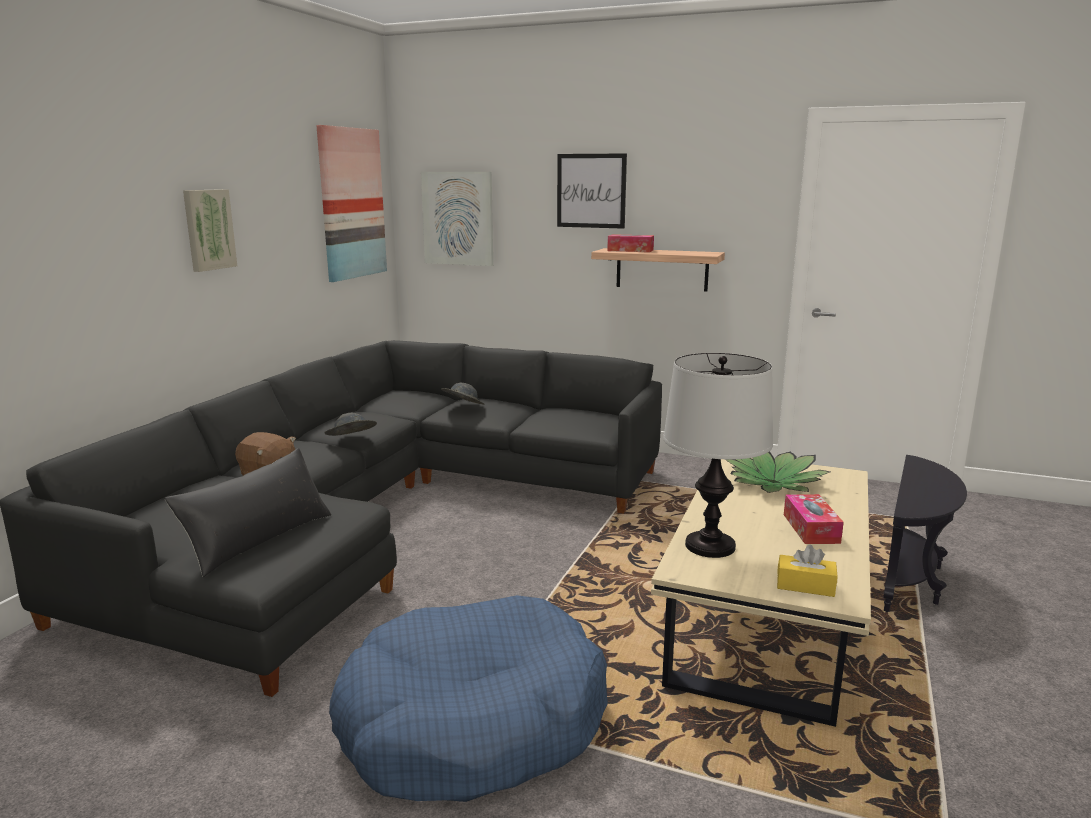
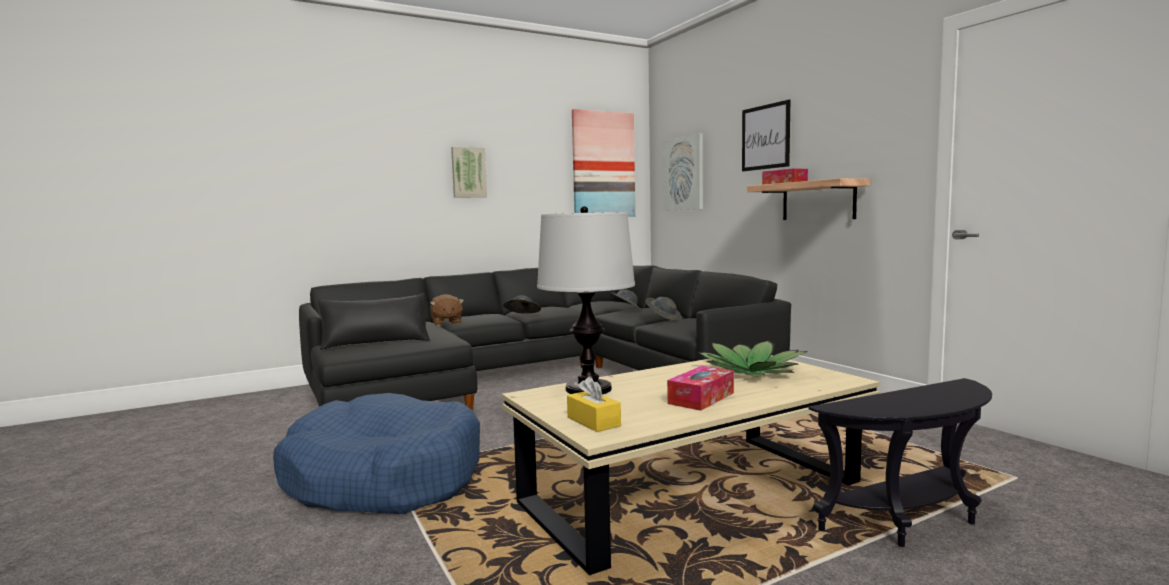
camera: 40 degrees right, 10 degrees down
(534, 416) = (663, 319): none -> grey hat

